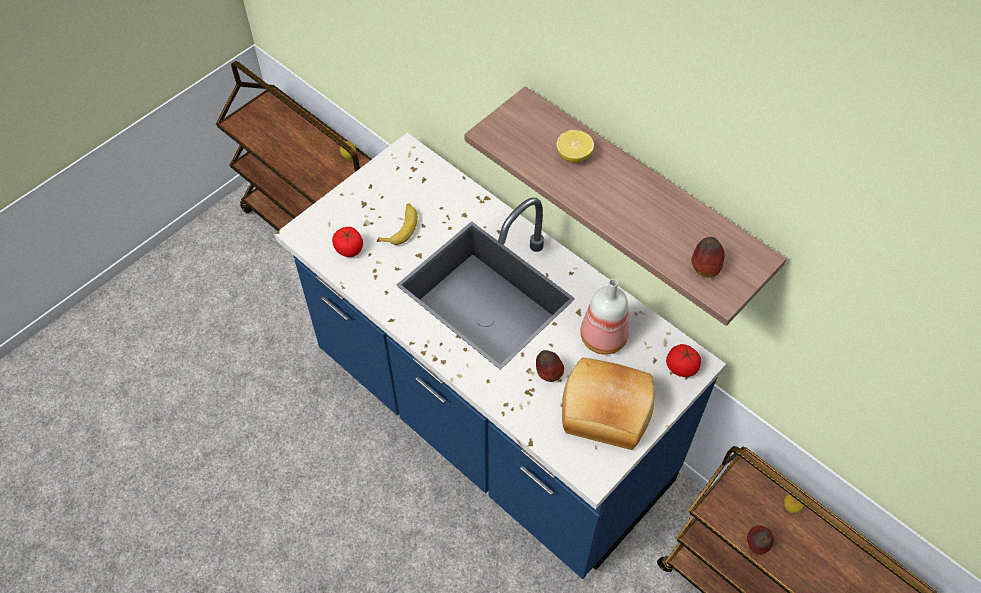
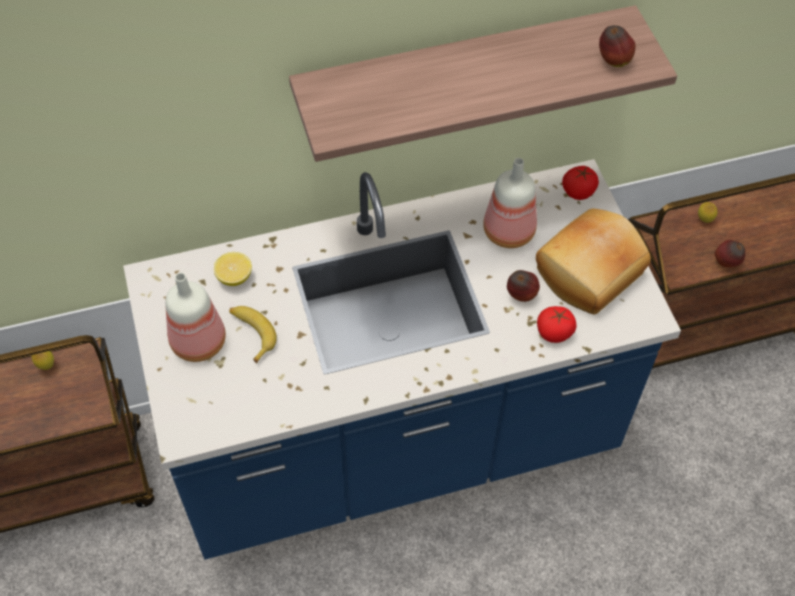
camera: 60 degrees left, 0 degrees up
(349, 249) = (243, 396): tomato -> tomato (554, 332)
(376, 203) = (200, 341): none -> bottle
(573, 155) = (413, 83): lemon -> lemon (234, 277)

